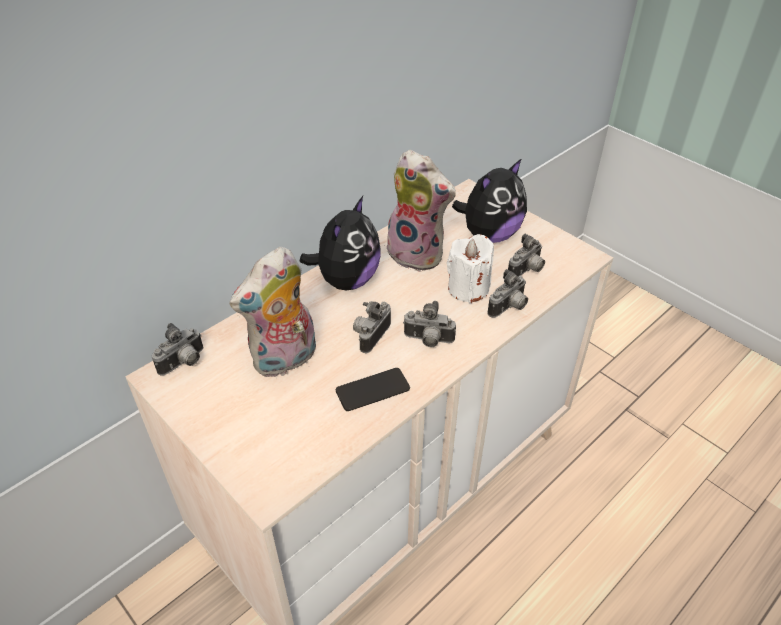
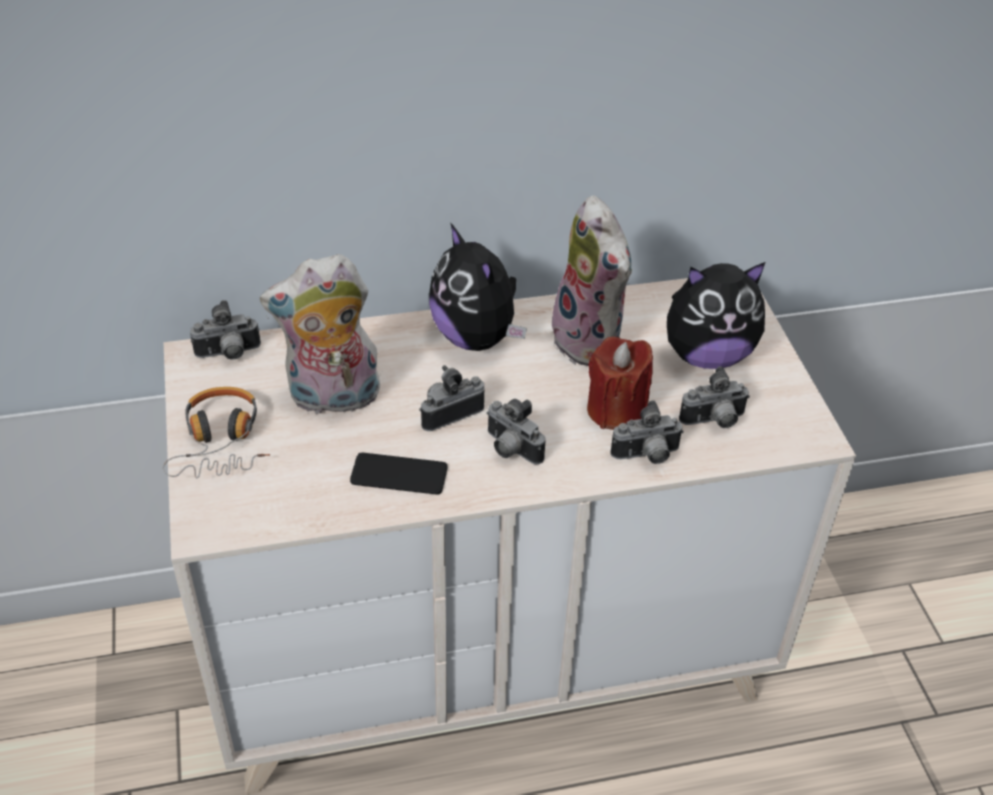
camera: 30 degrees right, 0 degrees up
(230, 427) = (221, 442): none -> headphones
(346, 280) = (477, 337): plush toy -> plush toy turned 90 degrees clockwise
(468, 288) = (616, 410): white candle -> red candle

